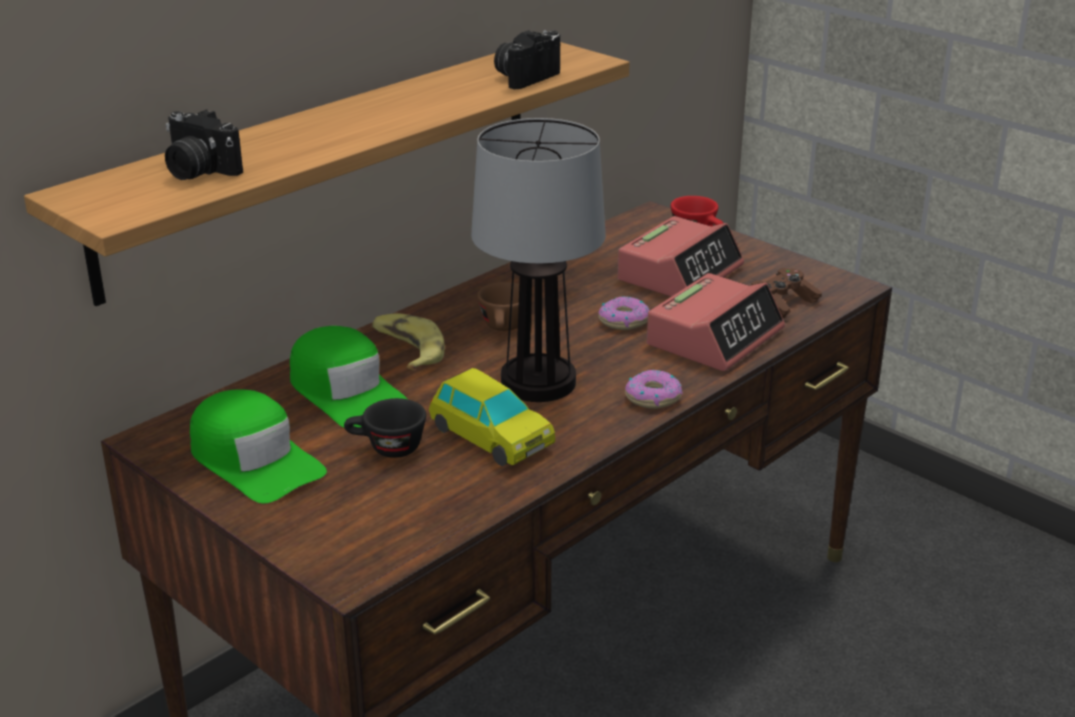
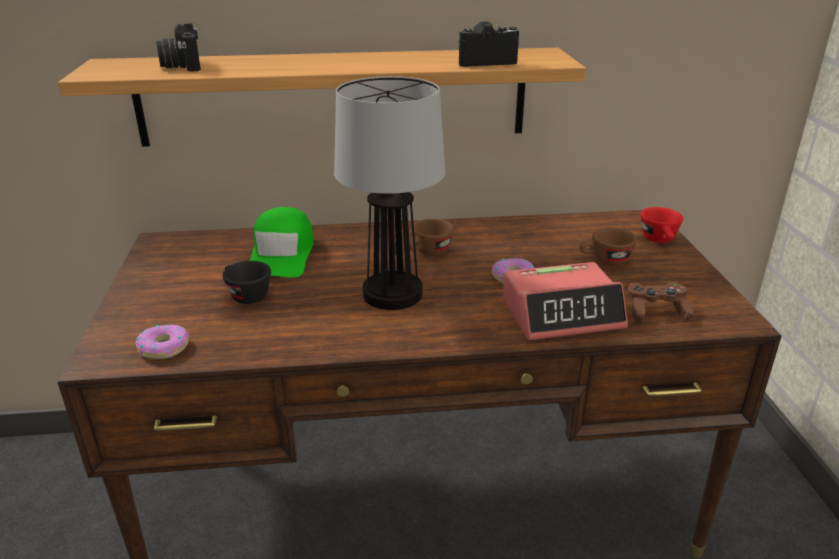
camera: 40 degrees right, 0 degrees up
(254, 460) = (177, 272): green cap -> none
(407, 350) = (352, 245): banana -> none
(491, 437) = (308, 315): toy car -> none
(653, 397) = (450, 336): donut -> donut (164, 348)
(680, 273) = (605, 261): alarm clock -> brown cup

